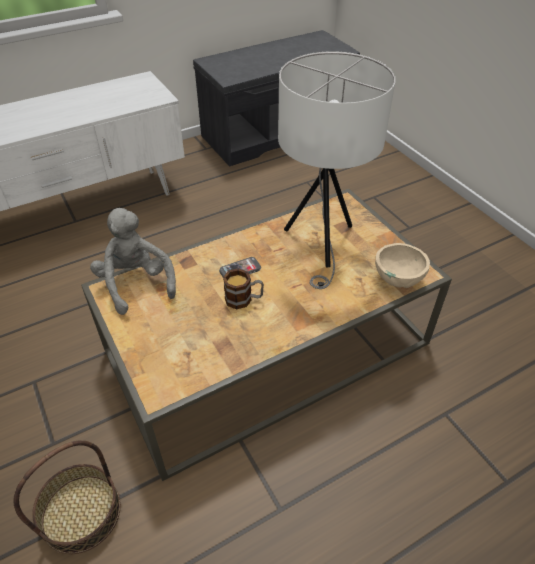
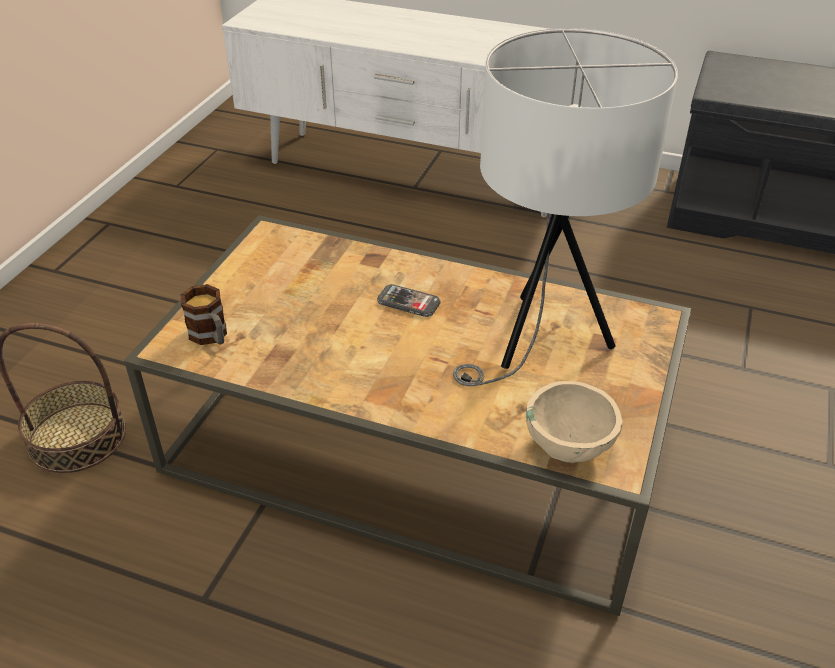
camera: 50 degrees right, 5 degrees down
(136, 283) = (299, 245): grey plush toy -> none
(244, 299) = (365, 331): mug -> mug (211, 336)

